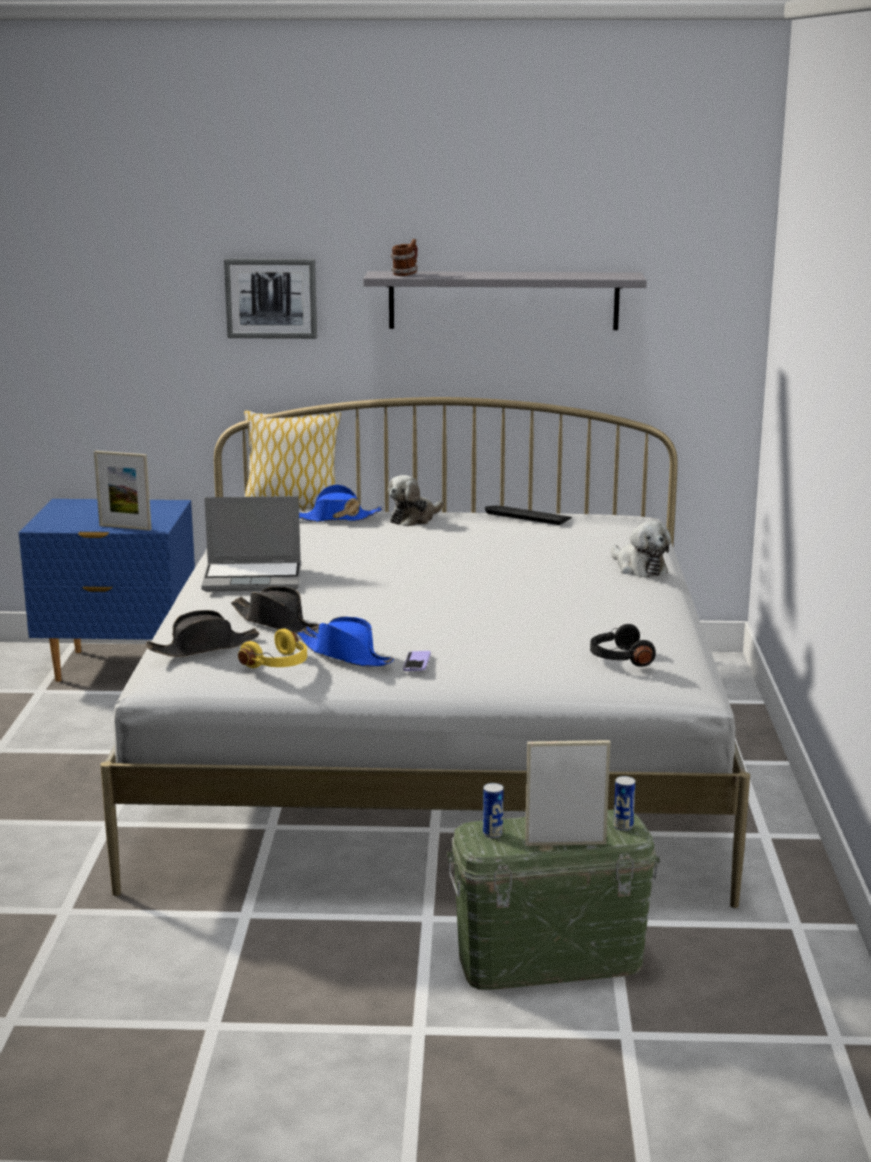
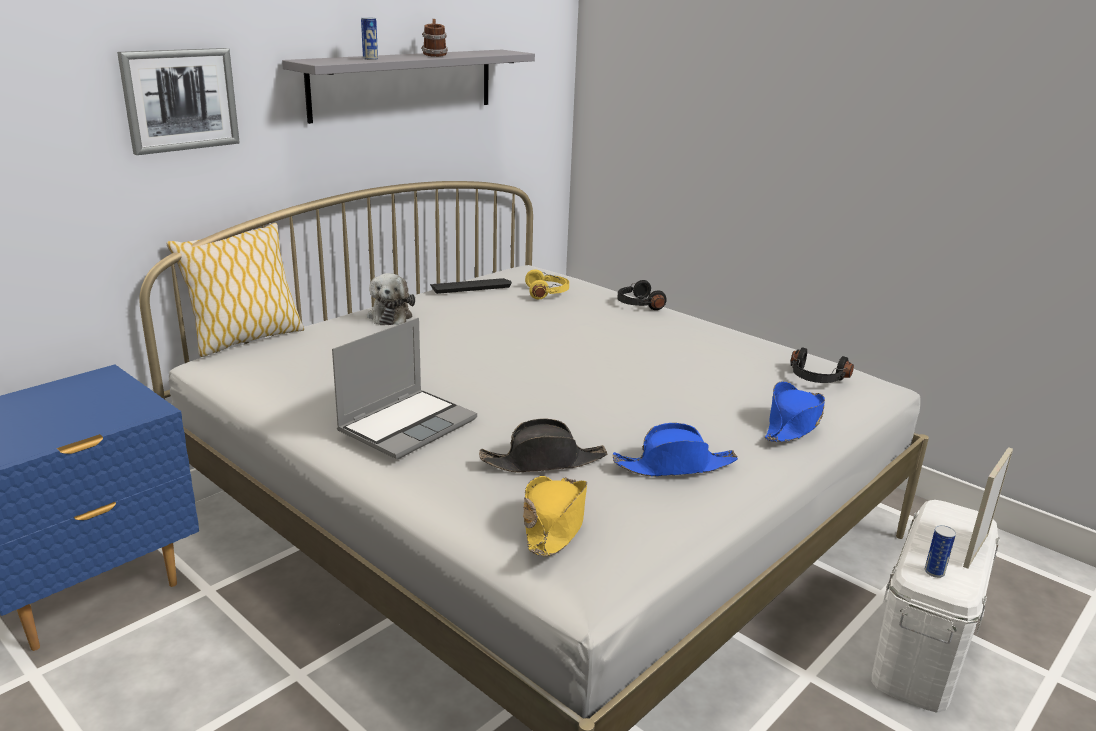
camera: 50 degrees left, 5 degrees up
(125, 527) = (110, 422): picture frame -> none
(204, 647) = (554, 523): black hat -> yellow hat
(279, 664) = (656, 504): yellow headphones -> yellow headphones (547, 293)
(337, 518) = (326, 336): blue hat -> blue hat (793, 424)
(405, 274) = (337, 60): mug -> mug (434, 55)
(416, 662) = (735, 446): phone -> none
(549, 960) = (921, 651): green storage box -> white storage box
(623, 826) = (960, 514): can -> can (370, 59)
(639, 568) = (638, 304): plush toy -> black headphones

